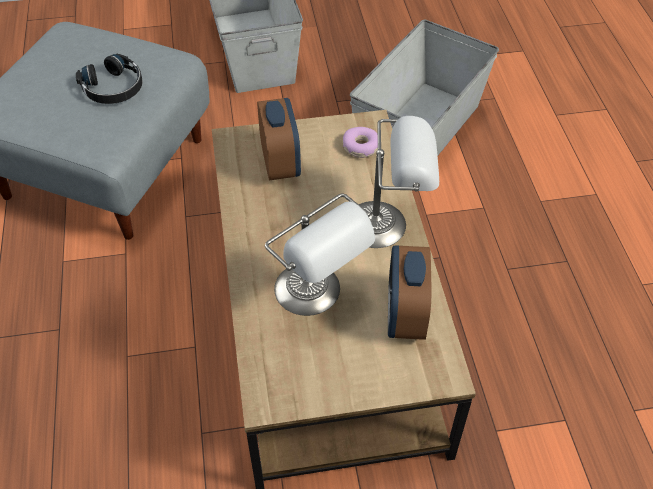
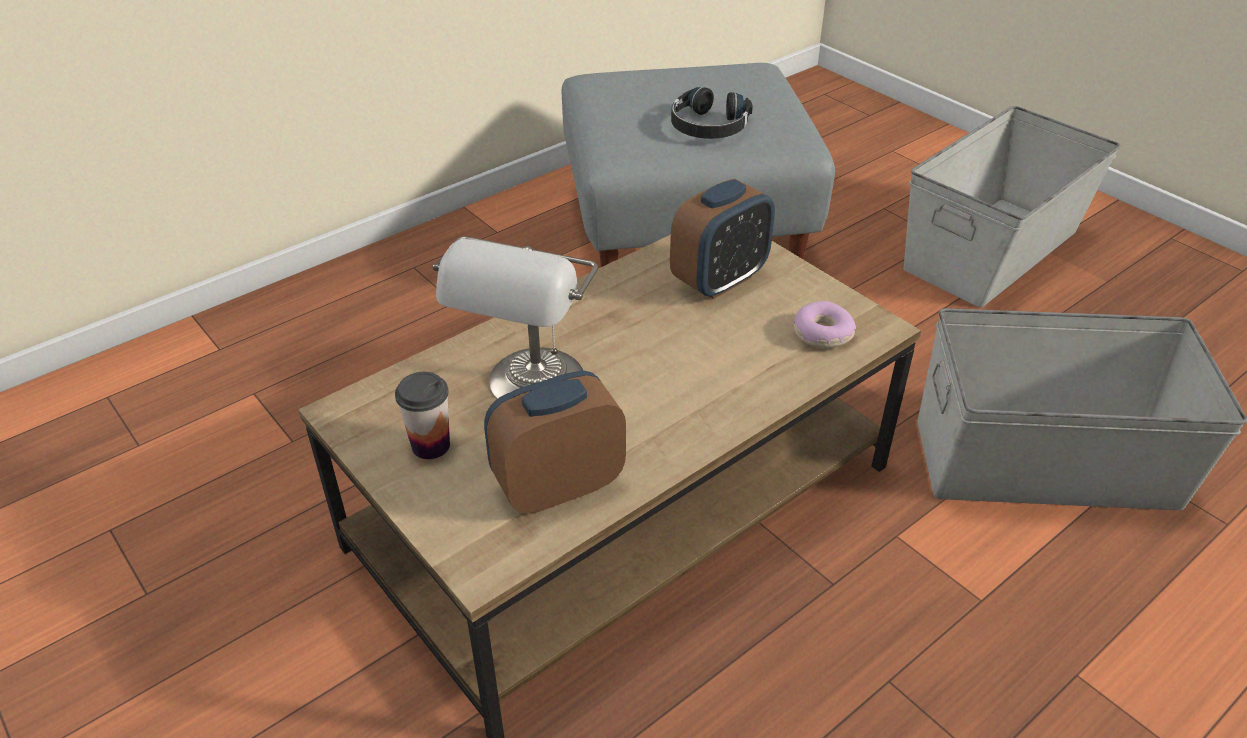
camera: 60 degrees right, 10 degrees down
(331, 364) = (431, 445): none -> cup
(388, 223) = (709, 410): white table lamp -> none

